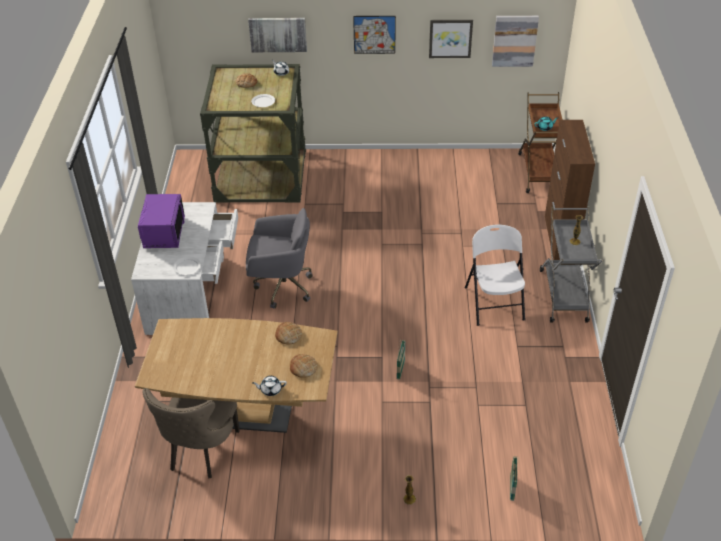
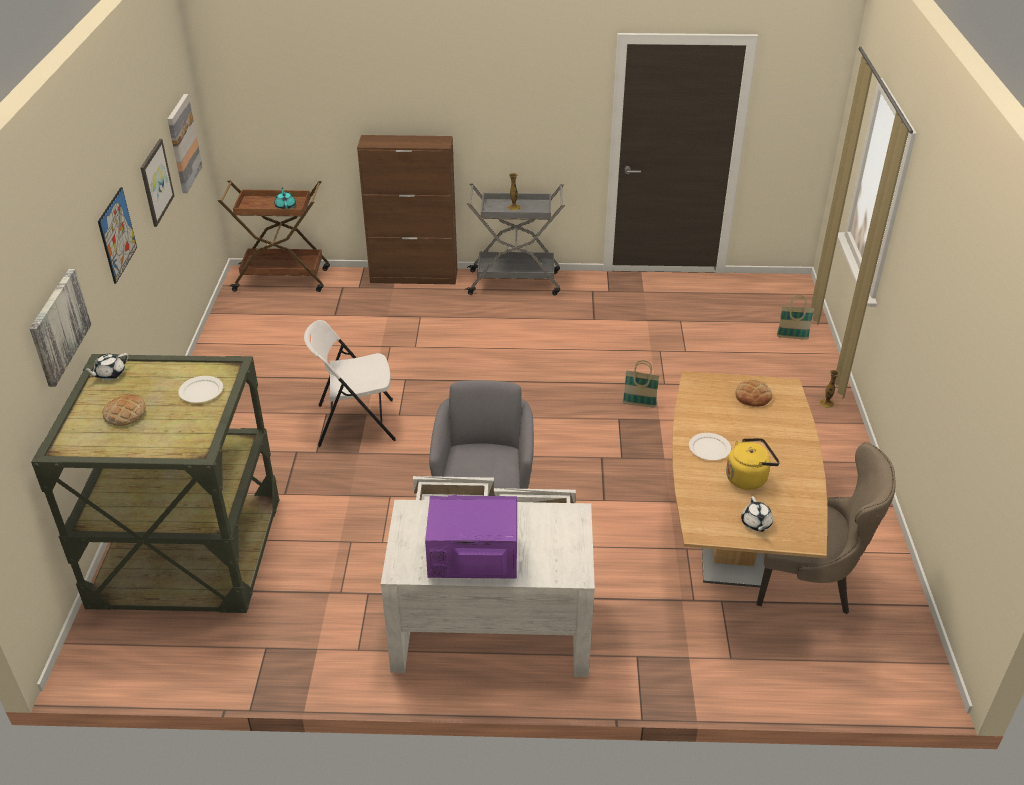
camera: 90 degrees left, 5 degrees down
(187, 267) = (562, 520): white plate -> white plate (709, 448)
(213, 355) = (748, 478): none -> yellow kettle
(270, 389) = (797, 422): white teapot -> white teapot (756, 524)
(288, 335) = (697, 410): bread -> none
(494, 303) = (524, 329): white chair -> white chair (356, 422)

